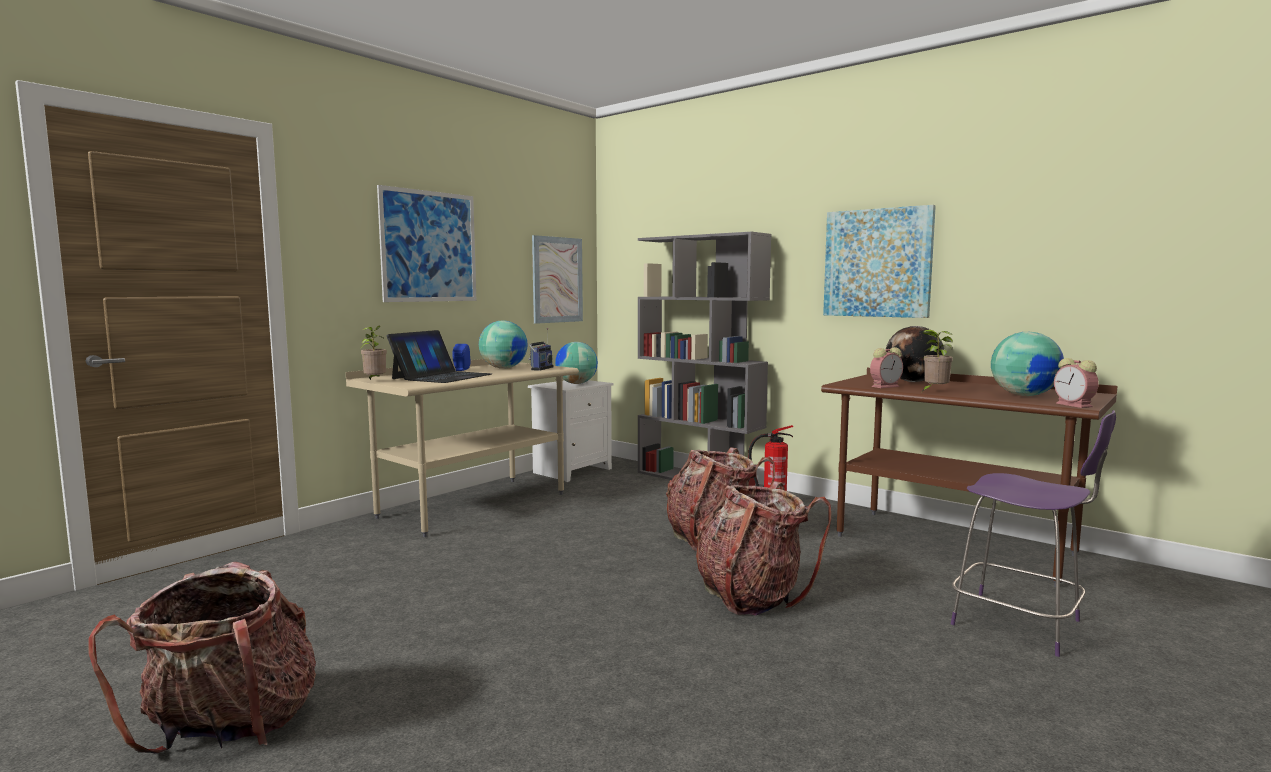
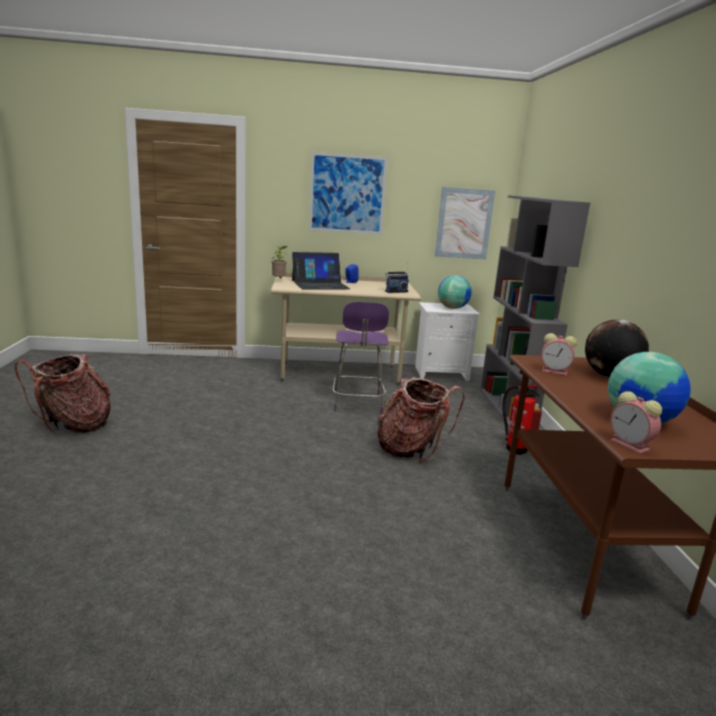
camera: 45 degrees right, 10 degrees up
(503, 368) = (377, 286): globe -> none
(752, 596) = (348, 488): backpack -> none
(877, 263) = (646, 246): picture -> none
(934, 391) = (570, 388): potted plant -> none
(1021, 624) = (466, 610): purple stool -> purple stool (357, 403)
(1075, 405) = (631, 445): alarm clock -> alarm clock turned 60 degrees counterclockwise

